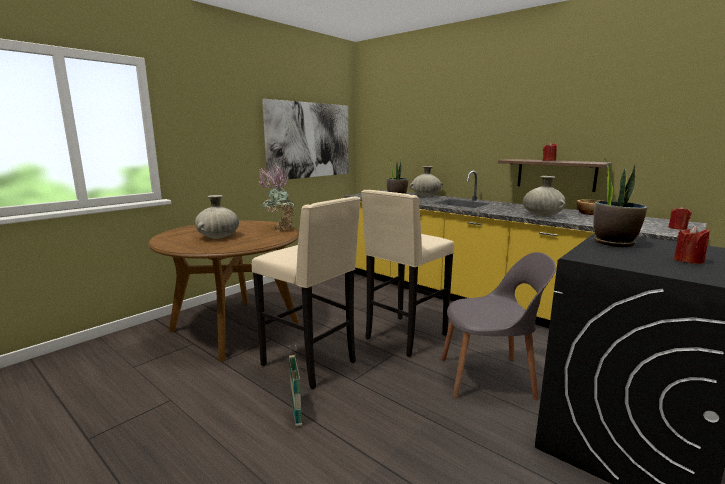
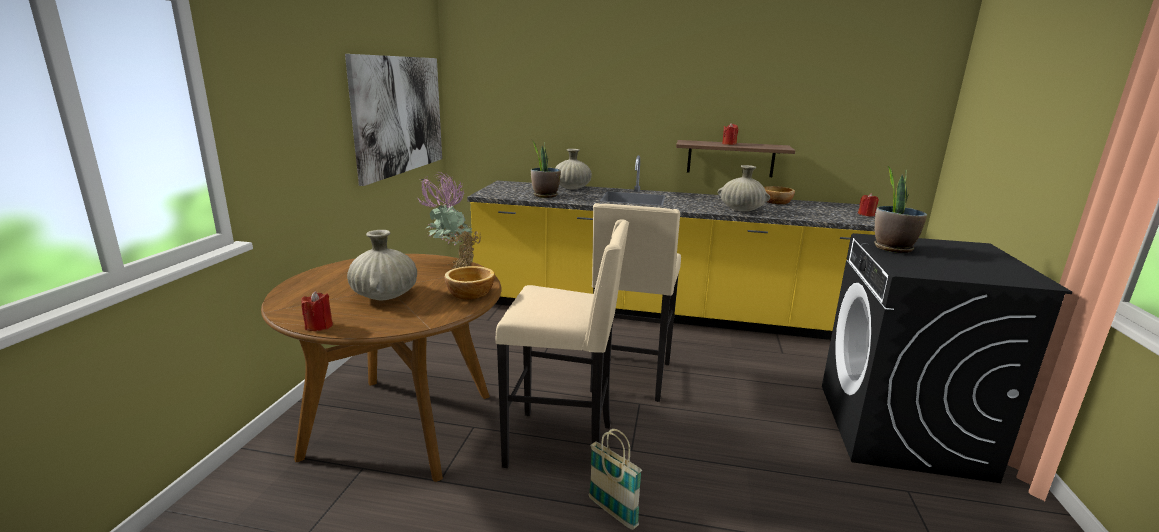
camera: 30 degrees left, 5 degrees up
(262, 242) = (470, 294): none -> bowl
(489, 377) = (753, 402): grey chair -> none
(688, 260) = (970, 261): red candle -> red candle (319, 326)

